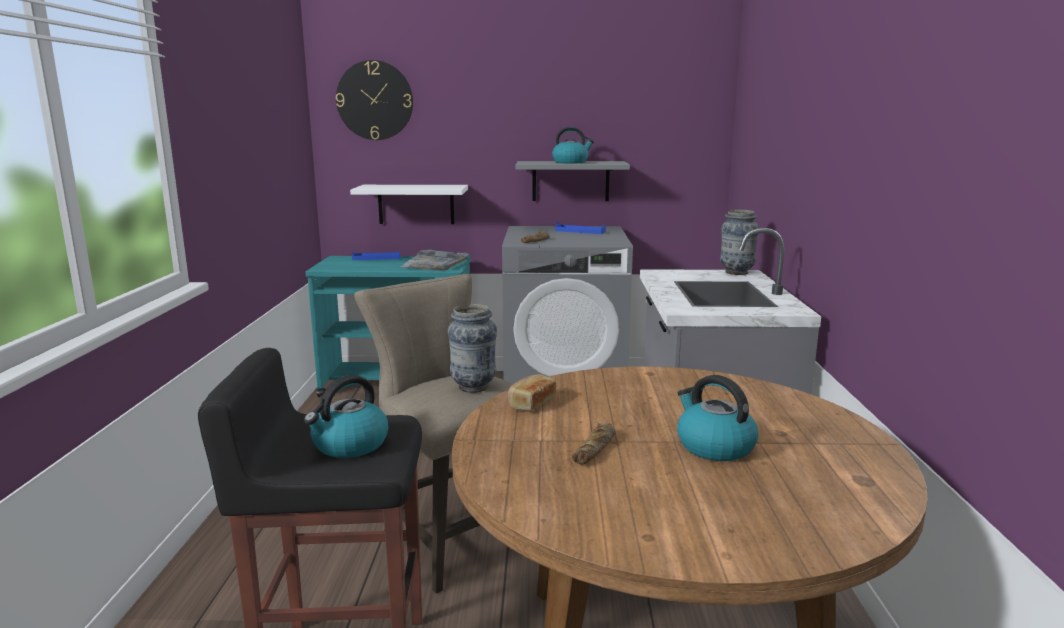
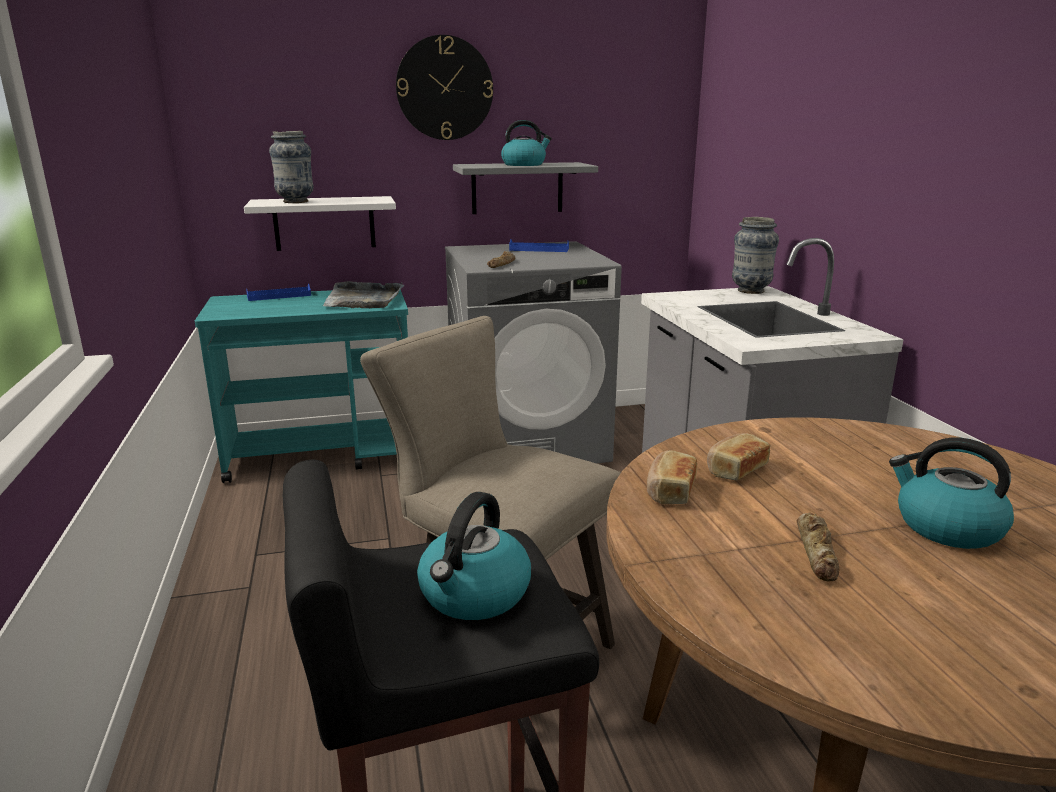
camera: 15 degrees left, 5 degrees up
(375, 100) = (260, 84): wall clock -> wall clock (444, 88)
(473, 387) = (535, 468): vase -> vase (295, 202)
(594, 395) = (735, 469): none -> bread

